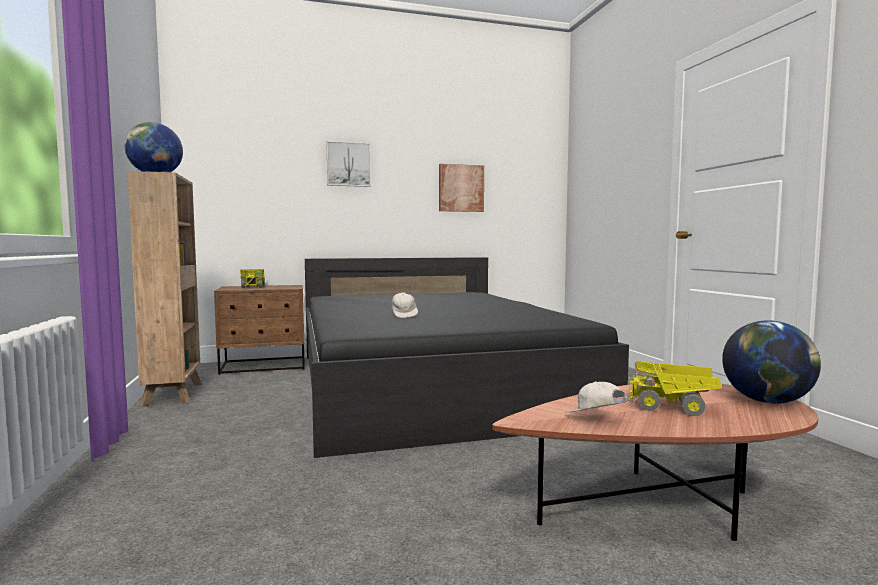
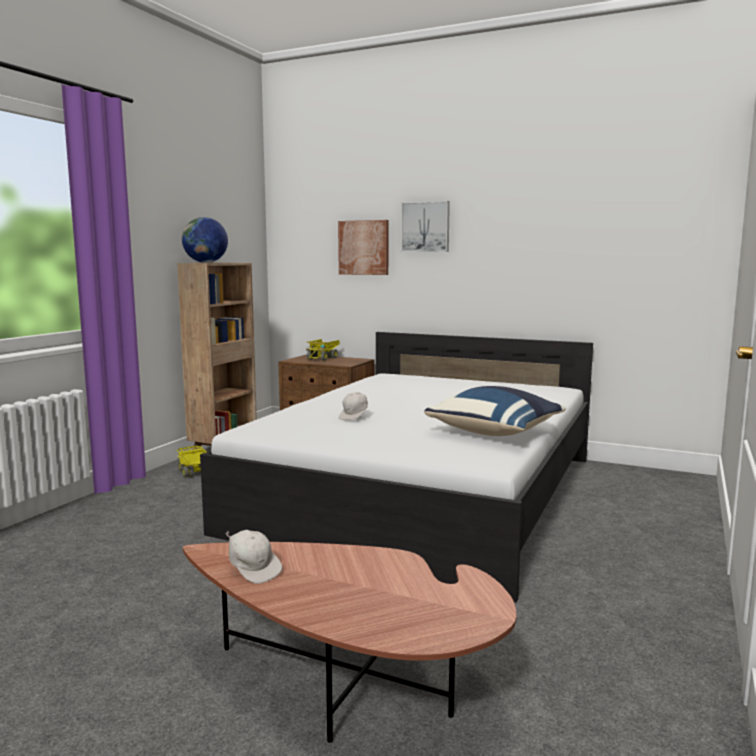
camera: 40 degrees right, 5 degrees up
(429, 383) = (424, 492): black bed -> white bed
(461, 188) = (563, 250): picture -> picture (364, 247)
(527, 311) = (496, 432): none -> blue pillow
(595, 420) = (253, 570): white cap -> white cap turned 135 degrees clockwise
(674, 407) = (351, 585): toy truck -> toy truck (194, 473)
(767, 401) = (464, 617): globe -> none

